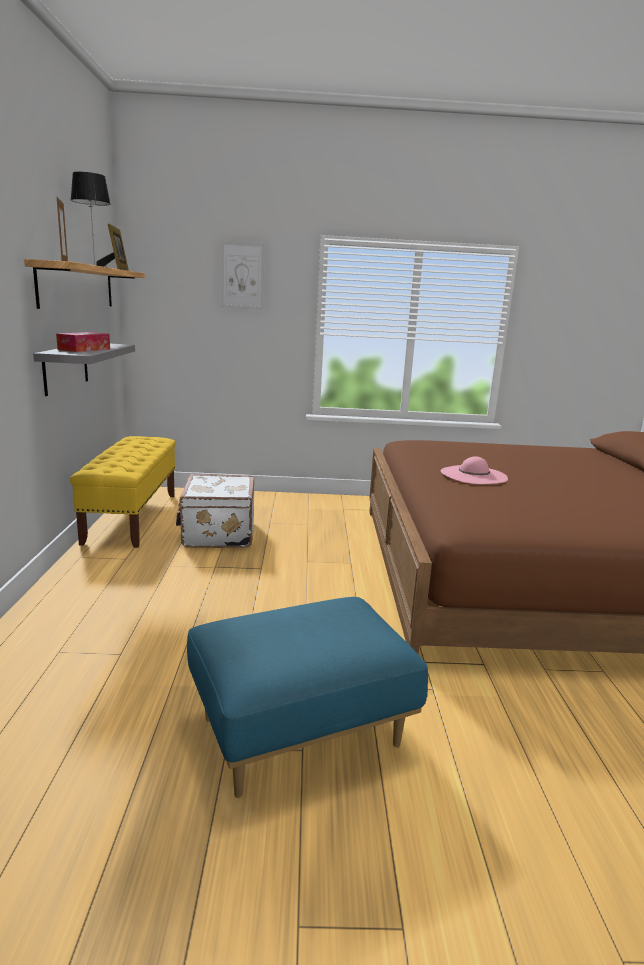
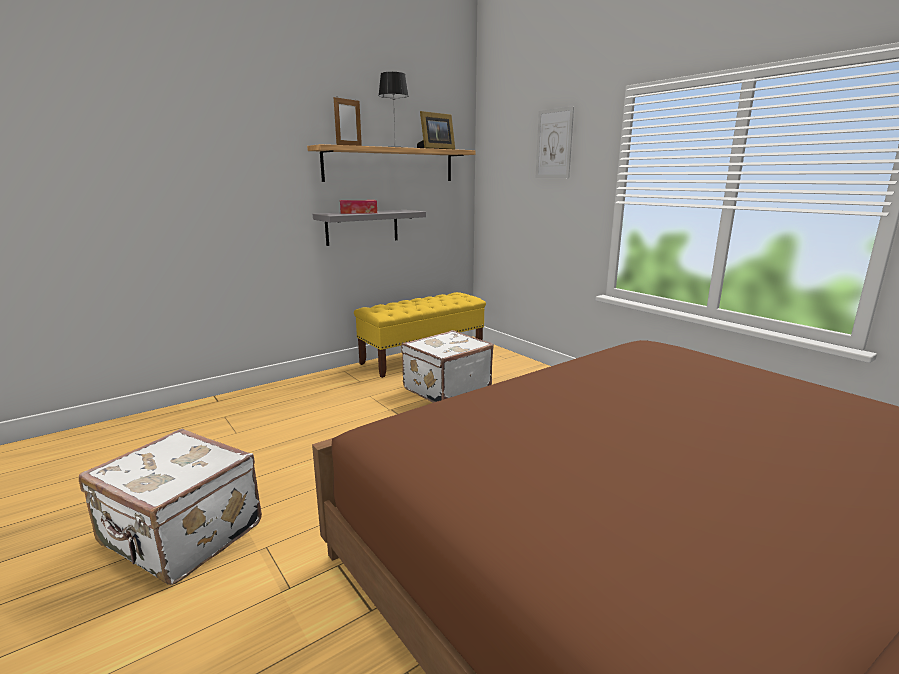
camera: 55 degrees right, 0 degrees up
(301, 730) = (181, 536): blue ottoman -> white suitcase
(473, 475) = (575, 393): pink hat -> none

